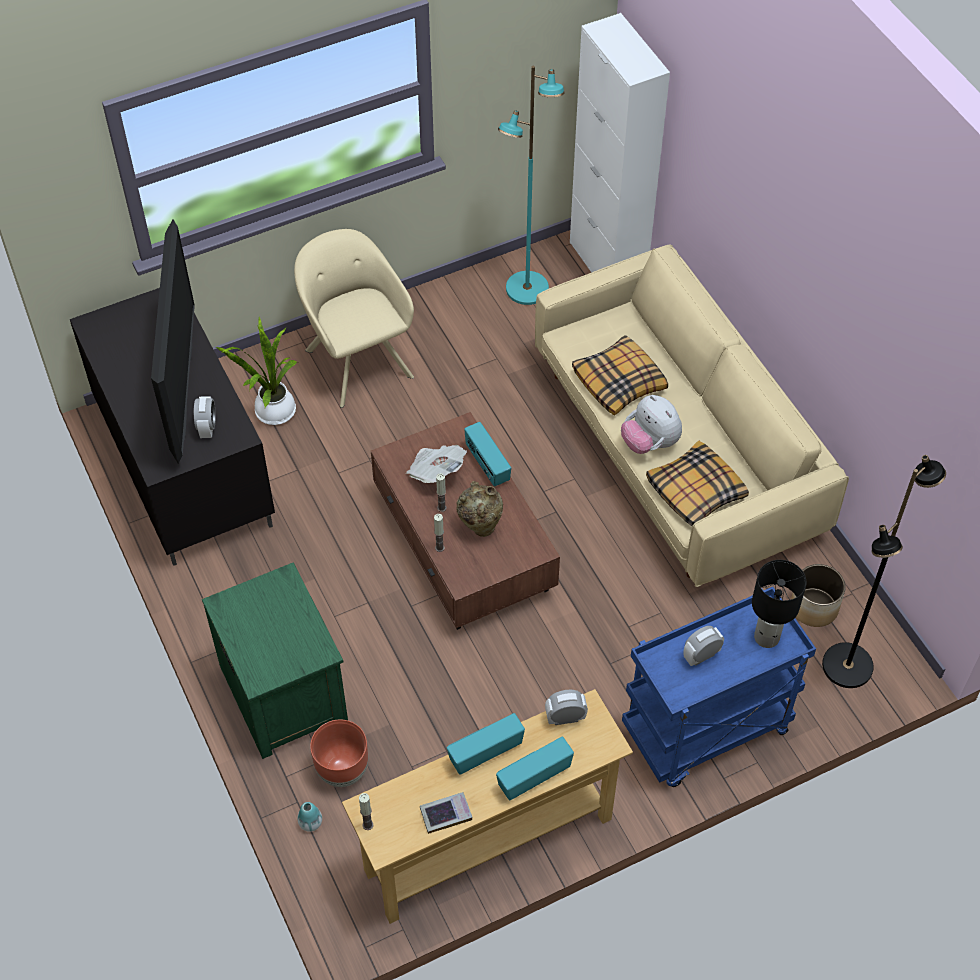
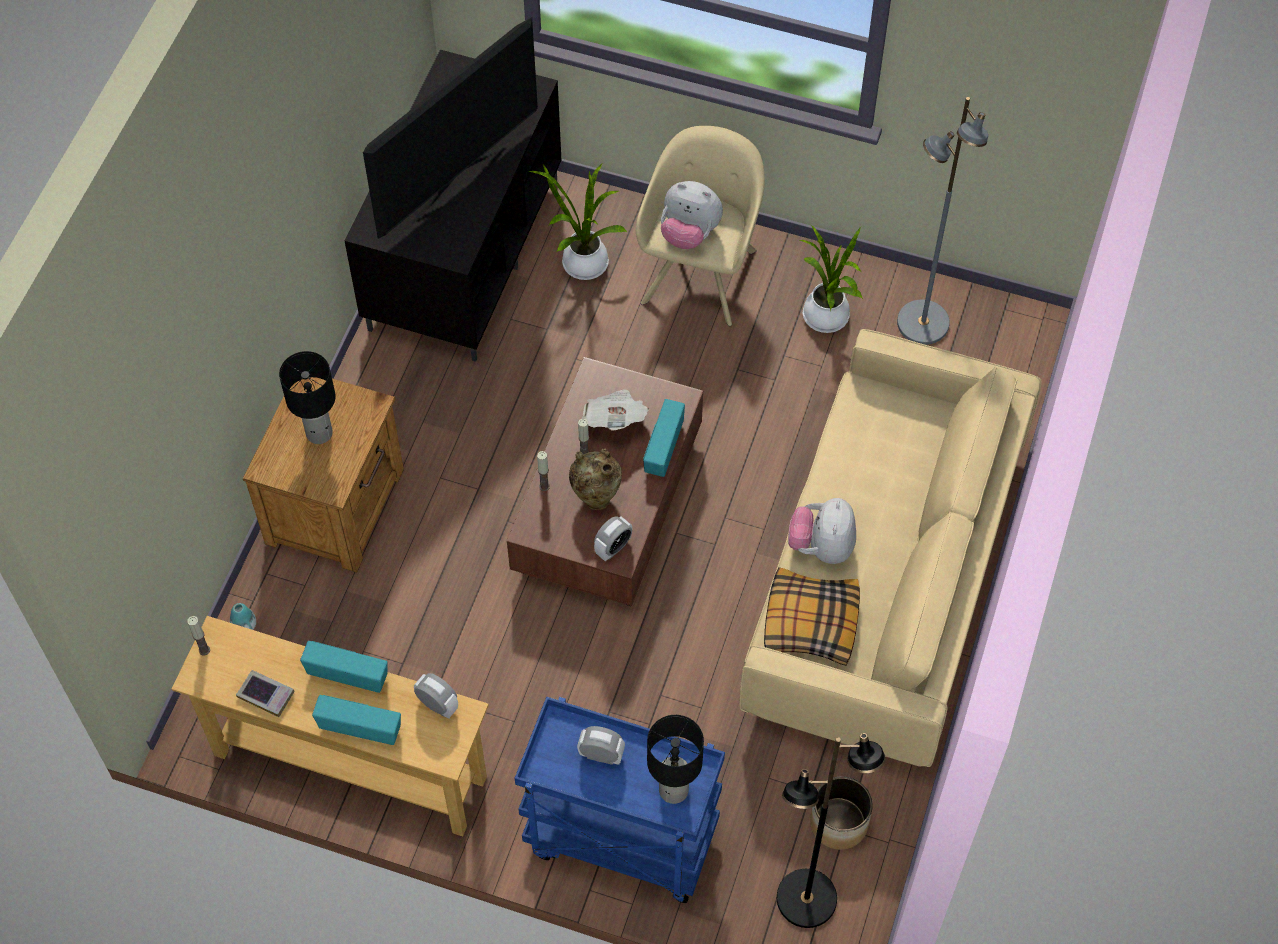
camera: 45 degrees right, 5 degrees up
(207, 428) = (441, 227): alarm clock -> alarm clock (613, 548)
(269, 626) = (320, 433): none -> black table lamp
(284, 691) = (337, 505): green nightstand -> brown nightstand
(342, 770) = (310, 606): brown planter -> none
(355, 323) = (689, 233): none -> plush toy
(468, 329) = (826, 319): none -> potted plant
(527, 289) = (922, 323): turquoise floor lamp -> grey floor lamp
(607, 265) = (1024, 358): white cabinet -> none
(619, 382) = (860, 470): pillow -> none

